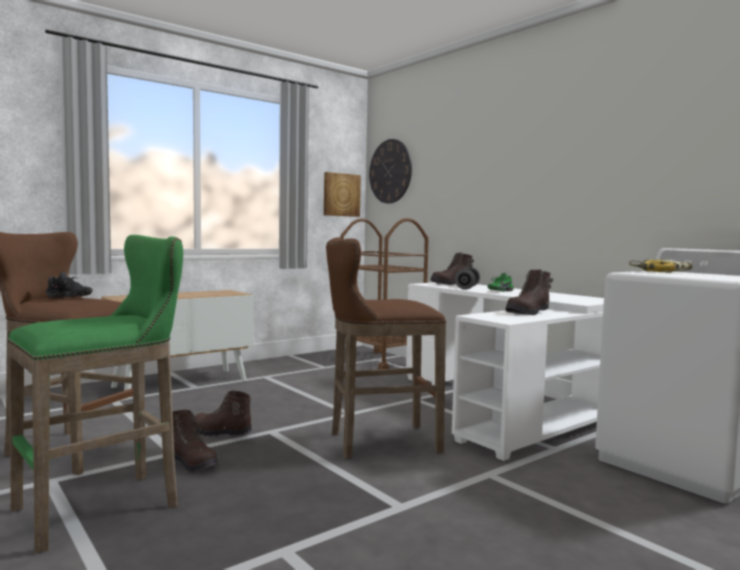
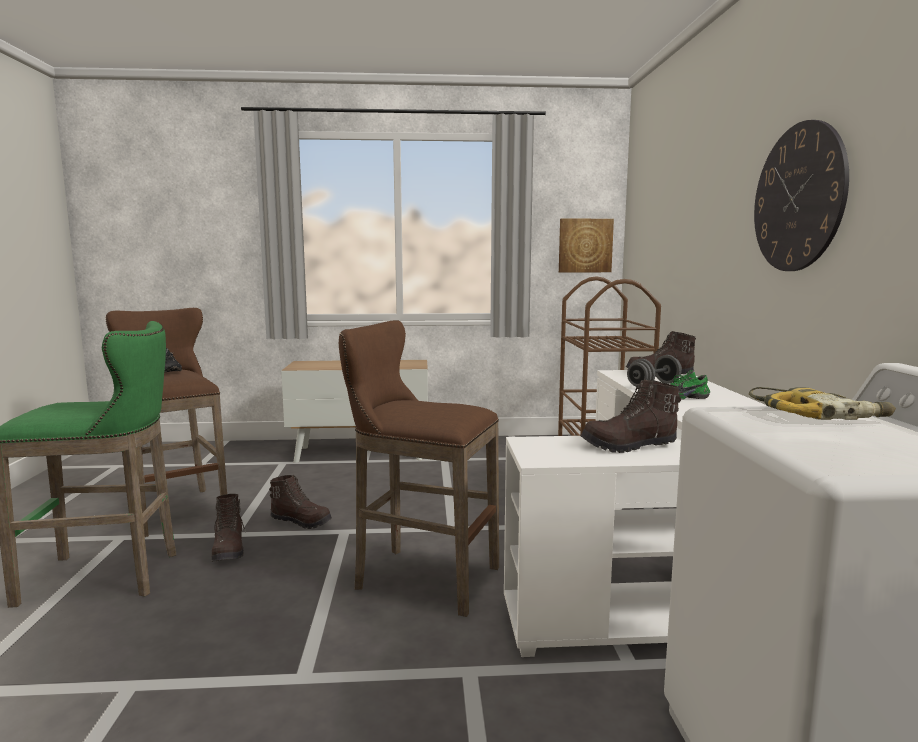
camera: 35 degrees right, 5 degrees up
(221, 433) = (301, 521): brown boot -> brown boot turned 150 degrees clockwise
(390, 171) = (641, 212): wall clock -> wall clock (798, 198)

